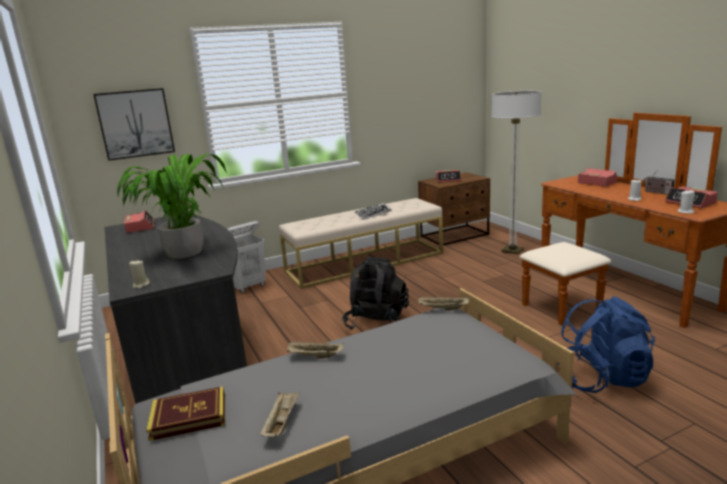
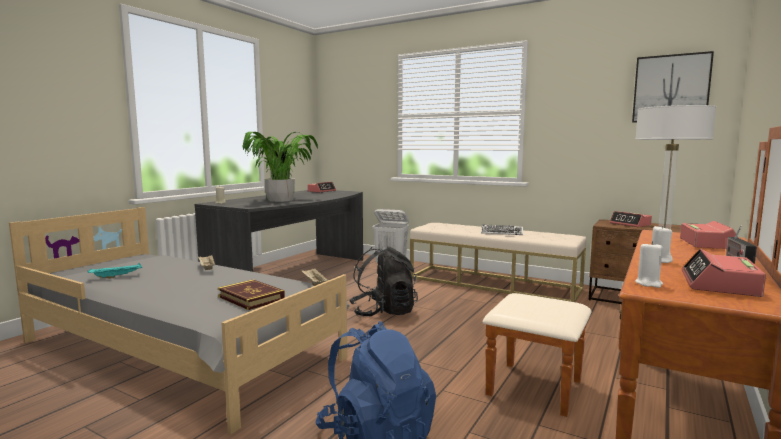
camera: 55 degrees right, 10 degrees down
(135, 123) = (356, 124): picture -> picture (671, 88)
(189, 417) = (125, 261): book -> book (251, 298)
(281, 423) = (117, 276): beige tray -> turquoise tray

